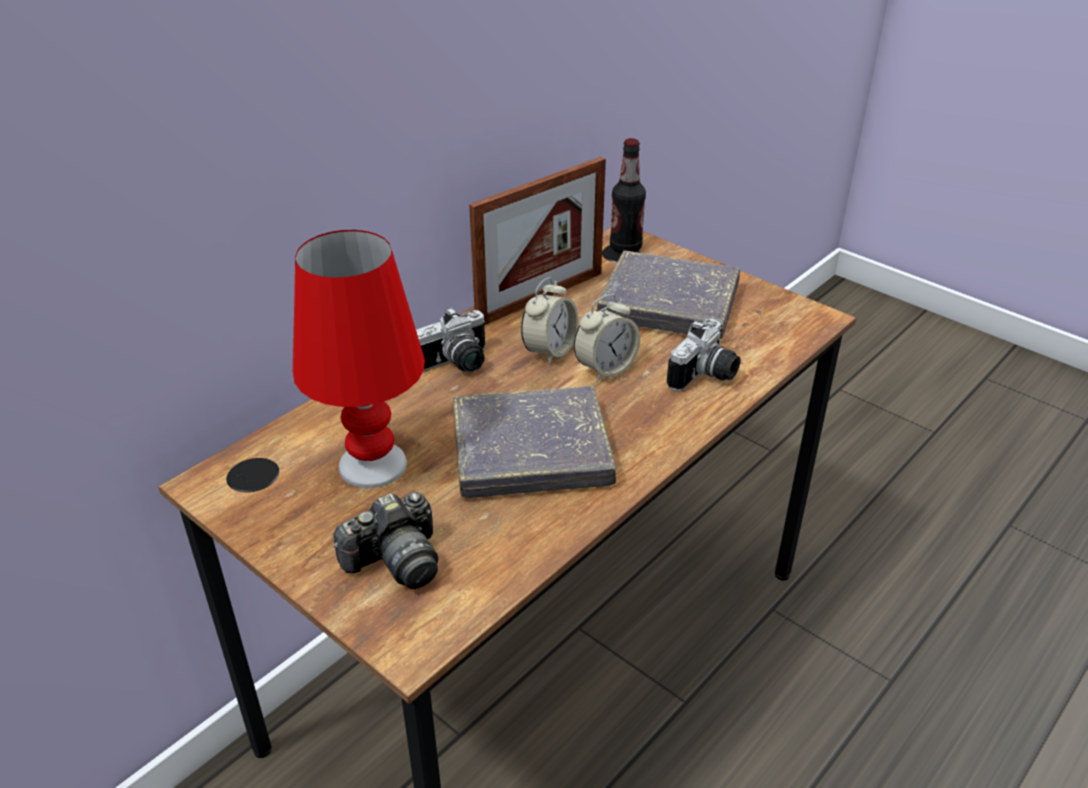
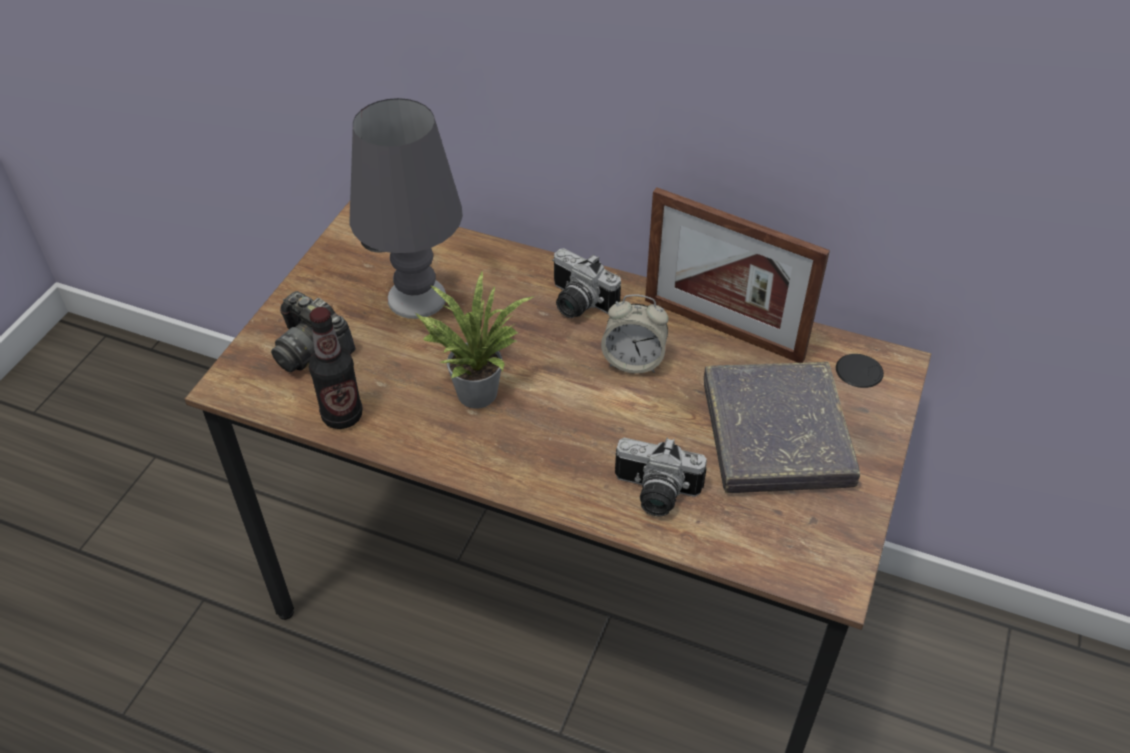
camera: 70 degrees right, 10 degrees up
(372, 464) = (417, 297): red table lamp -> grey table lamp
(531, 451) = (474, 389): grey book -> potted plant
(605, 368) = (625, 410): alarm clock -> none
(625, 247) = (871, 370): bottle -> bottle (342, 416)

